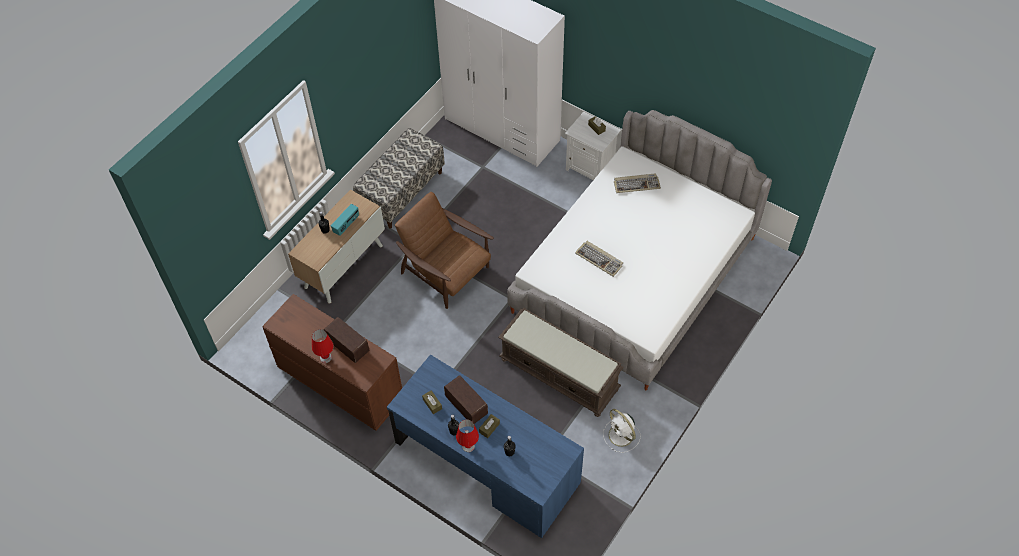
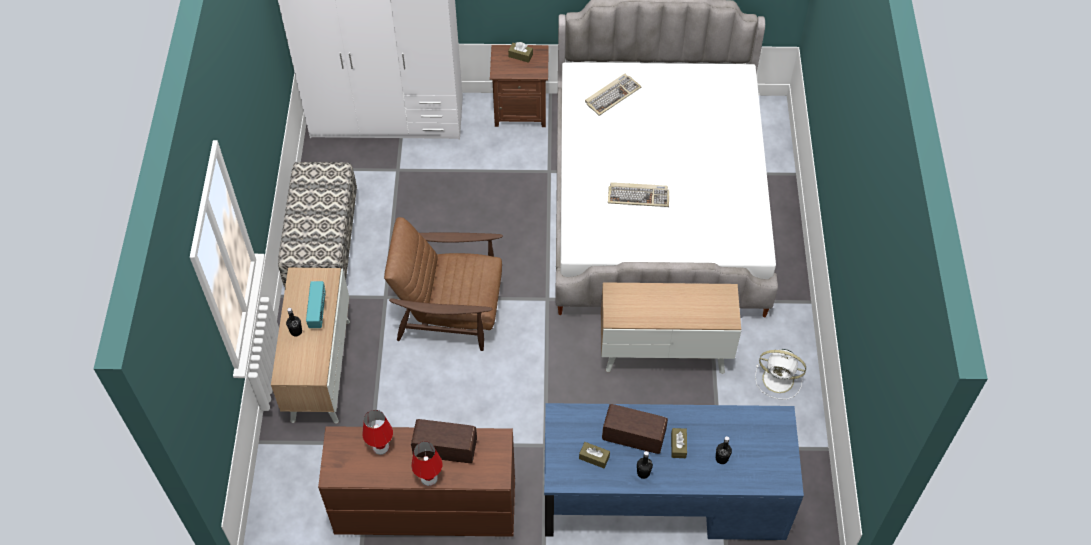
camera: 35 degrees left, 0 degrees up
(468, 446) = (672, 480): red table lamp -> red table lamp (380, 447)
(560, 374) = (664, 351): brown bench -> cabinet
(590, 168) = (520, 111): white nightstand -> brown nightstand

